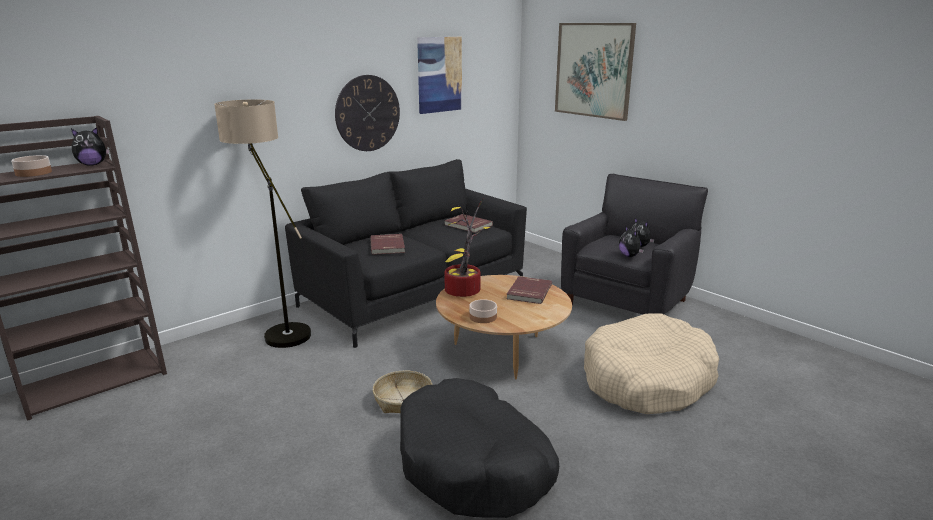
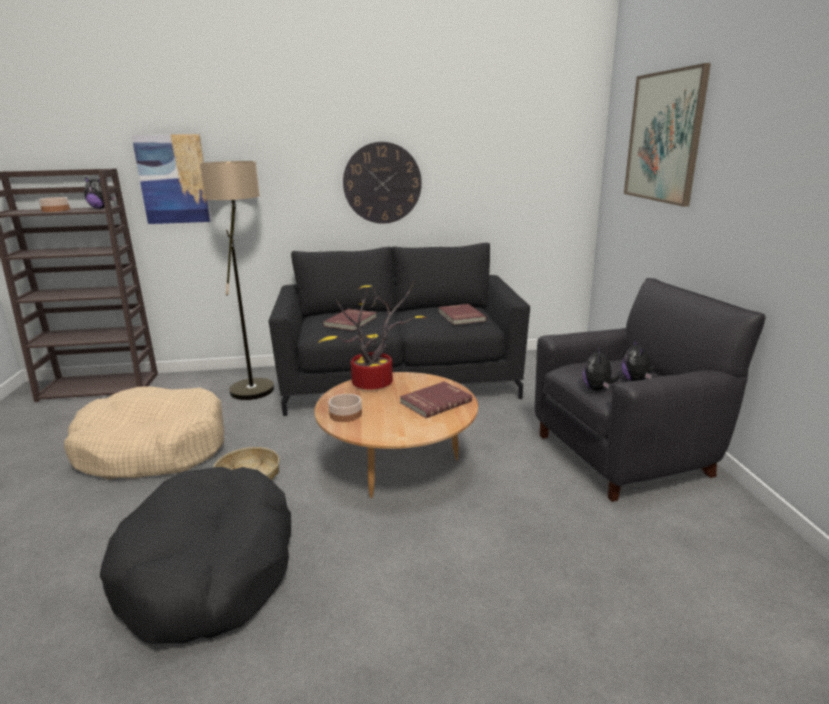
camera: 35 degrees right, 0 degrees up
(439, 74) = (479, 144): picture -> picture (173, 179)
(647, 380) = (515, 560): beige dog bed -> beige dog bed (153, 449)

